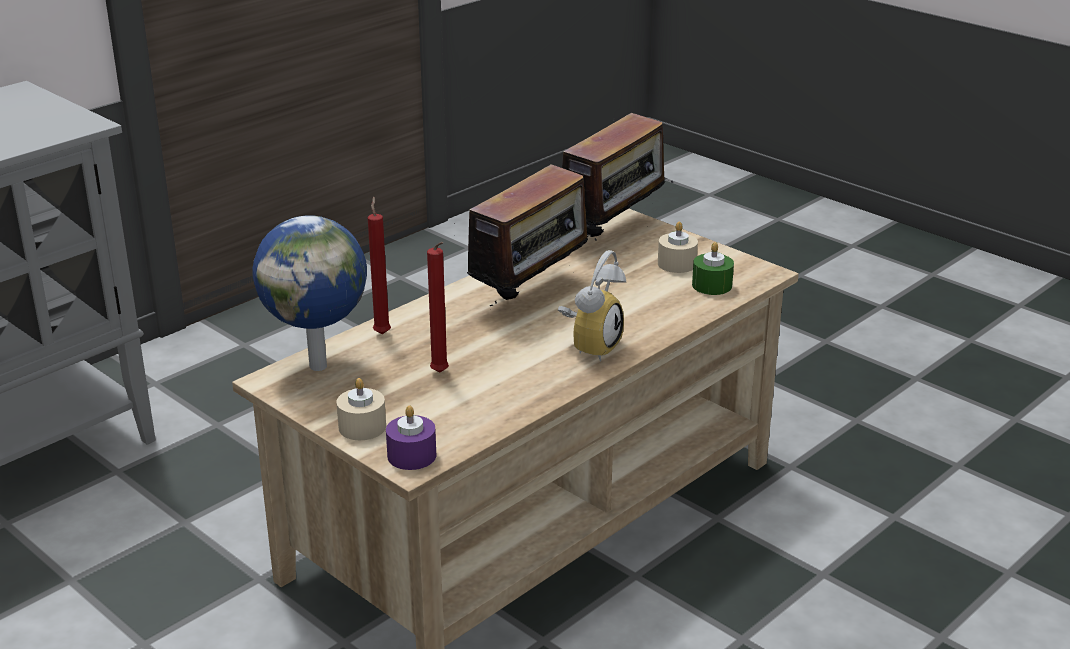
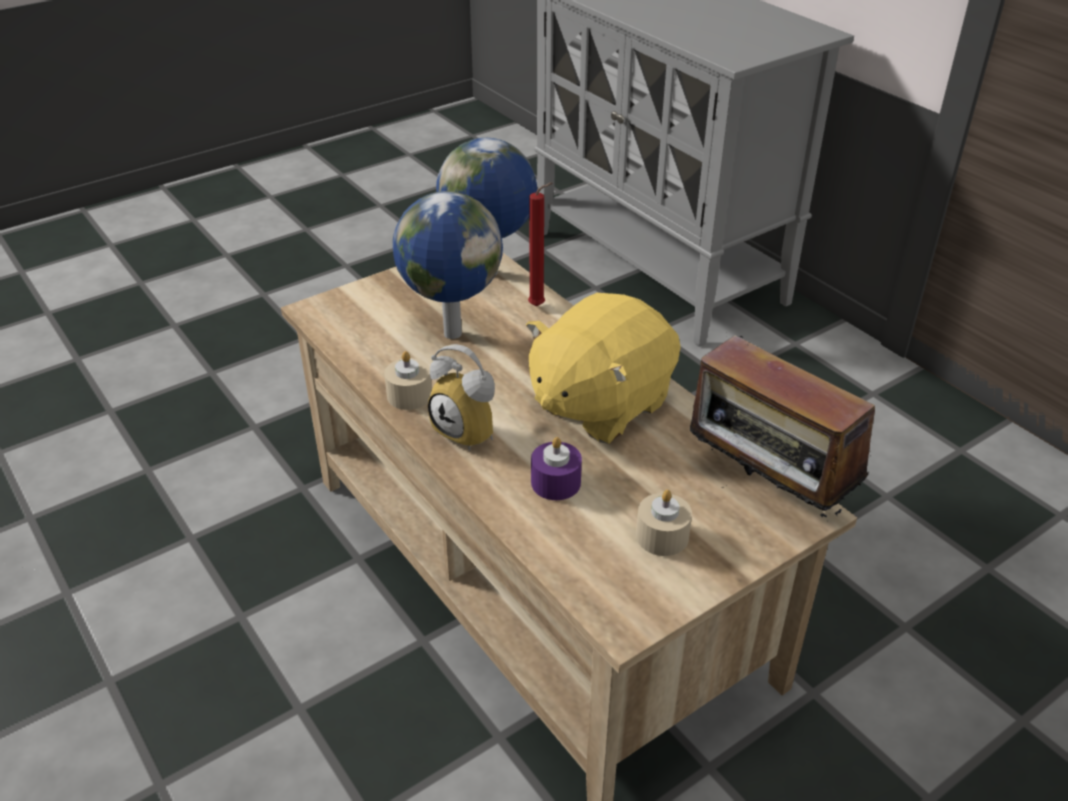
camera: 100 degrees right, 10 degrees up
(362, 427) = (382, 290): beige candle -> beige candle (409, 395)
(412, 455) = (327, 310): purple candle -> purple candle (555, 482)
(441, 374) = (451, 333): red candle -> globe
(532, 294) = (599, 403): radio -> yellow plush toy
(712, 285) = (594, 558): green candle -> none

